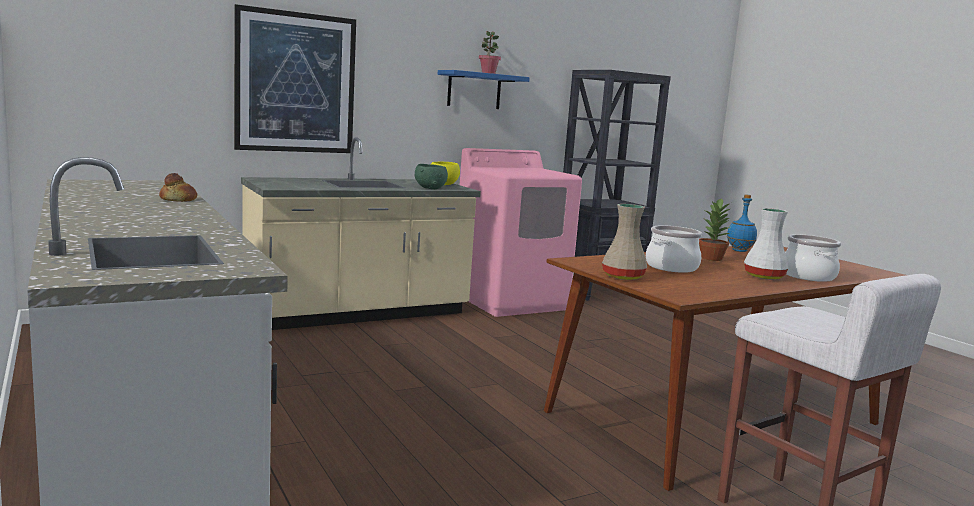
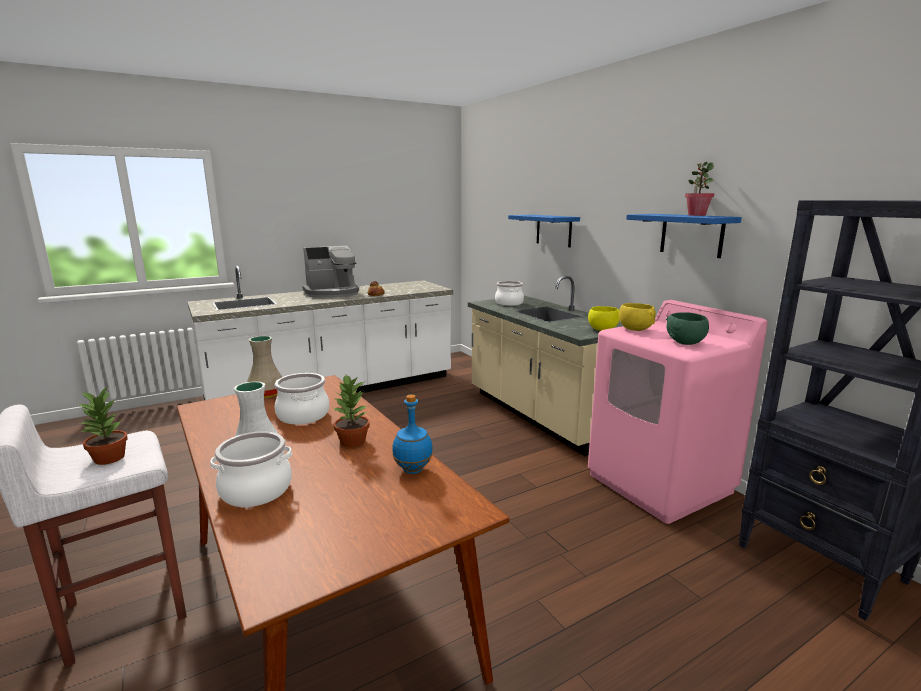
camera: 90 degrees right, 5 degrees up
(117, 211) = (332, 293): none -> coffee machine
(291, 183) = (508, 303): none -> cooking pot
(295, 83) = (554, 230): picture -> blue shelf
(430, 188) = (560, 327): green bowl -> green bowl (686, 342)
(507, 171) = (635, 329): none -> yellow bowl
(815, 320) = (110, 458): none -> potted plant

